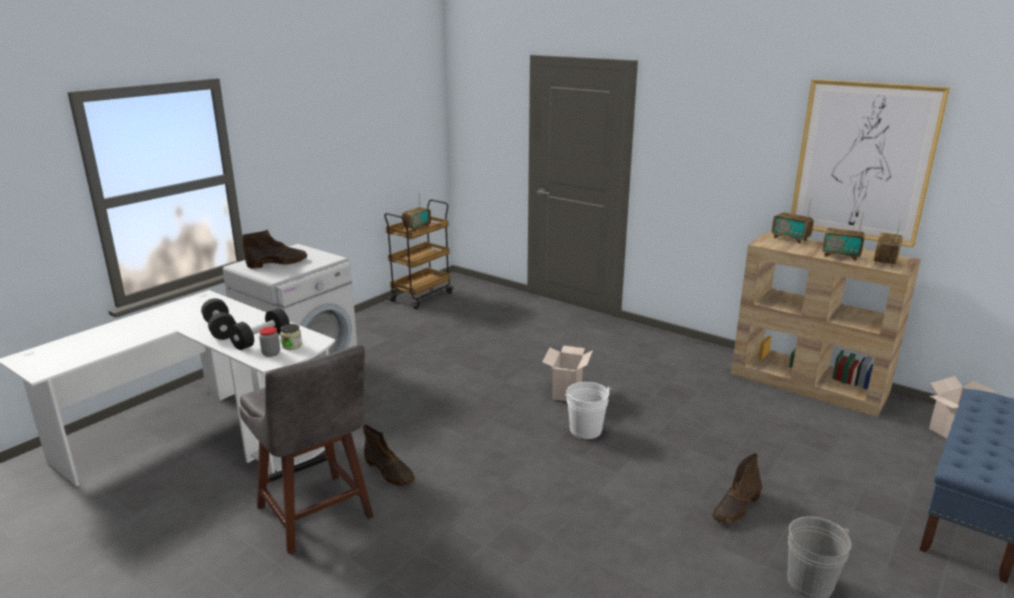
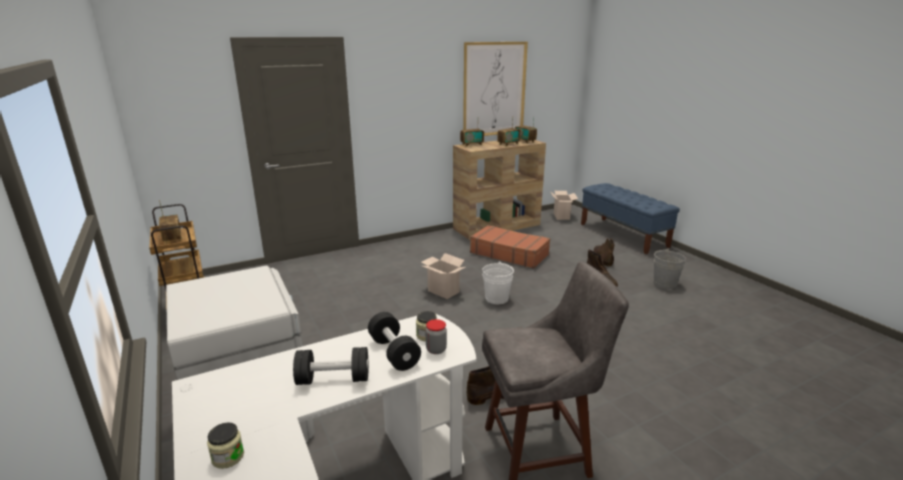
camera: 65 degrees left, 0 degrees up
(138, 324) = (228, 457): none -> jar
(278, 263) = (220, 302): brown boot -> brown boot (602, 258)
(726, 412) = (509, 254): none -> brown suitcase

